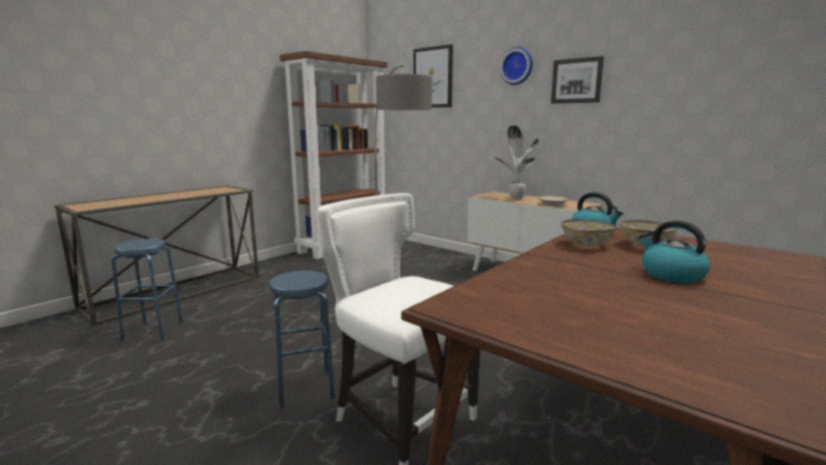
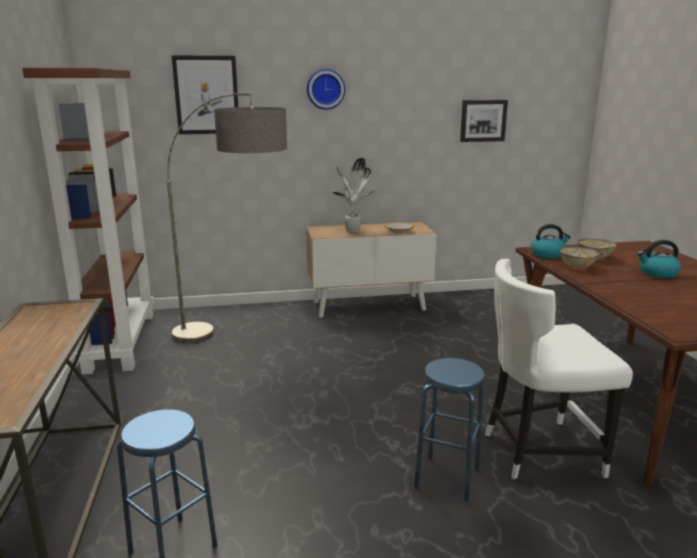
camera: 50 degrees left, 5 degrees up
(577, 81) = (390, 108): picture -> picture (483, 120)

